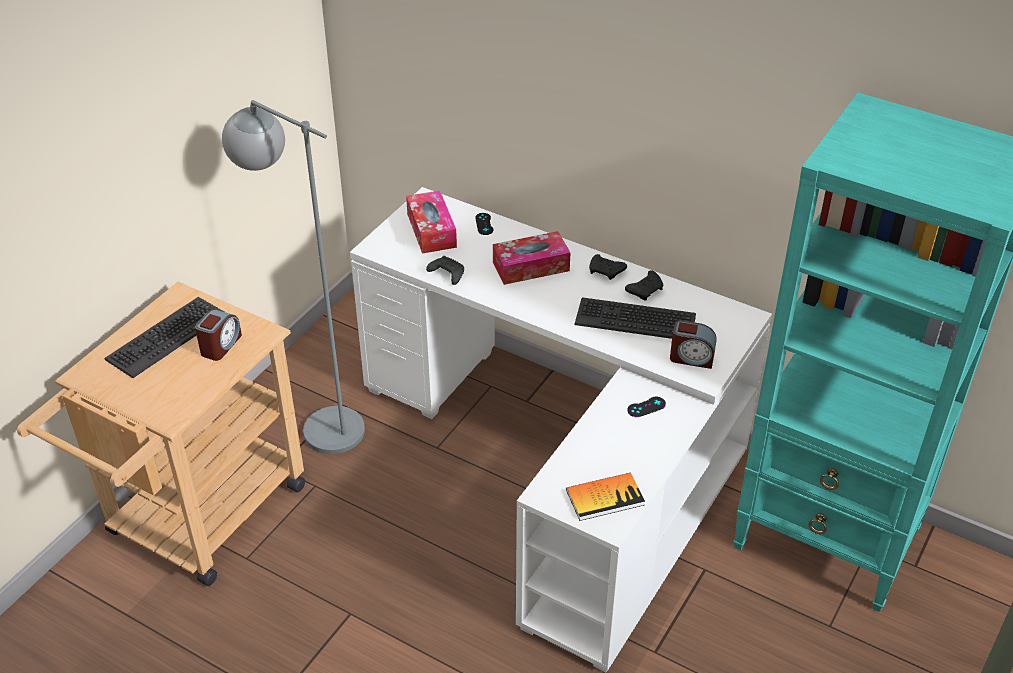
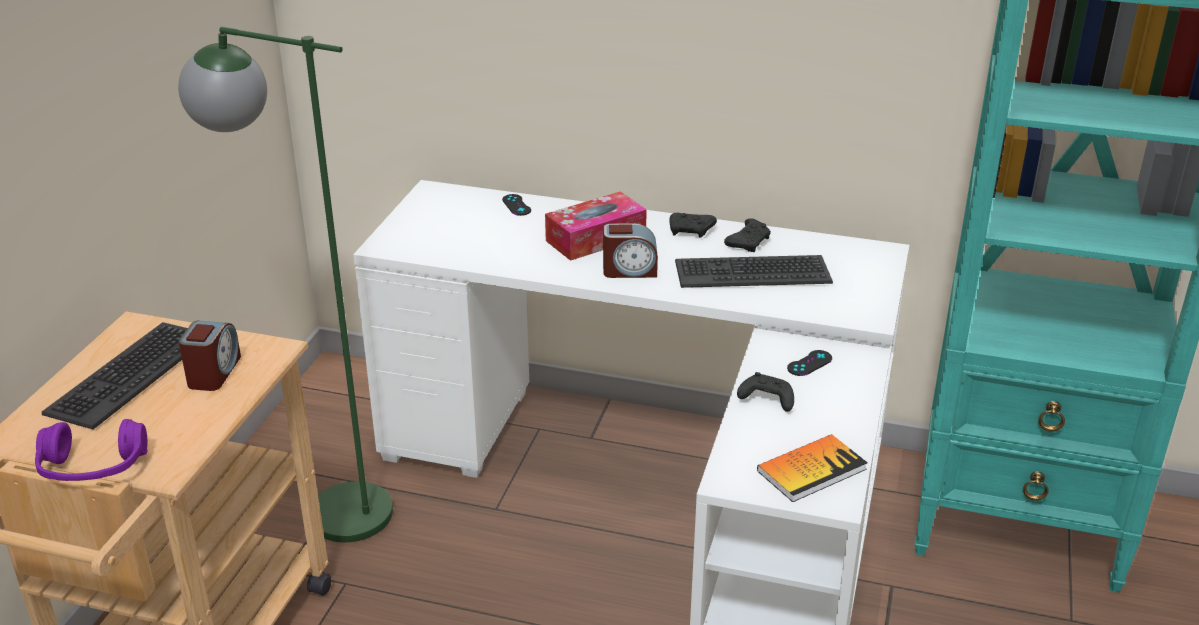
camera: 15 degrees left, 10 degrees down
(125, 409) = (93, 468): none -> purple headphones
(317, 422) = (324, 507): grey floor lamp -> green floor lamp
(431, 230) = (452, 219): tissue box -> none
(446, 274) = (492, 260): black game controller -> black game controller (765, 400)
(691, 357) = (841, 300): alarm clock -> alarm clock (629, 270)

